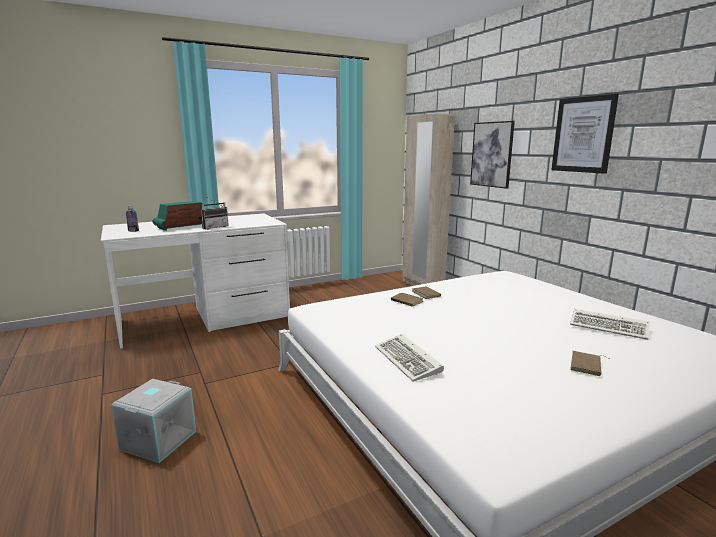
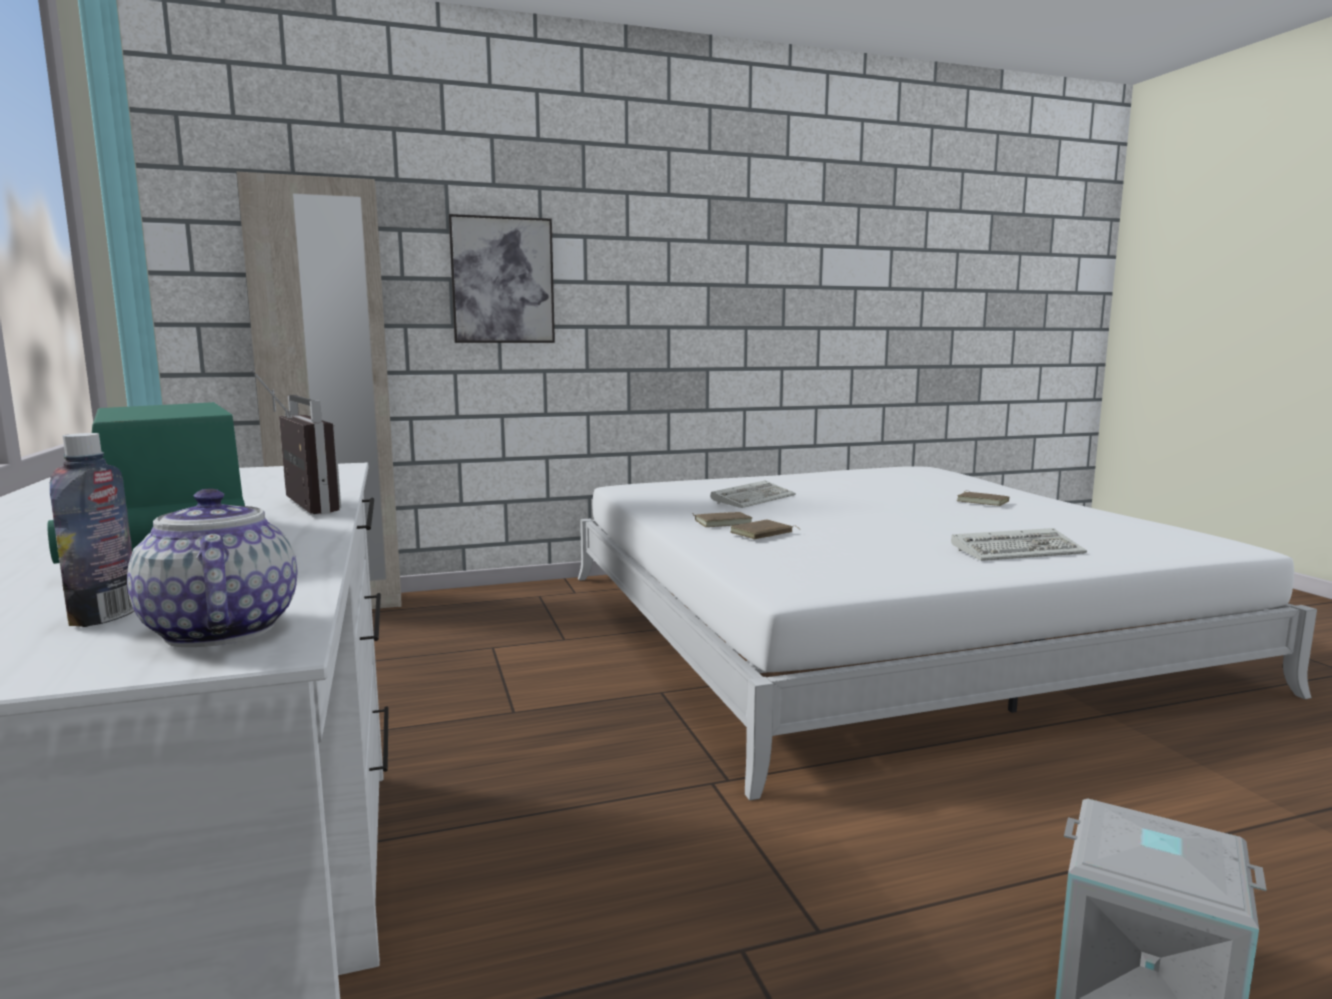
camera: 80 degrees left, 5 degrees down
(121, 235) = (219, 630): none -> teapot
(583, 135) = (684, 251): picture -> none
(610, 327) = (877, 480): keyboard -> keyboard (753, 499)

